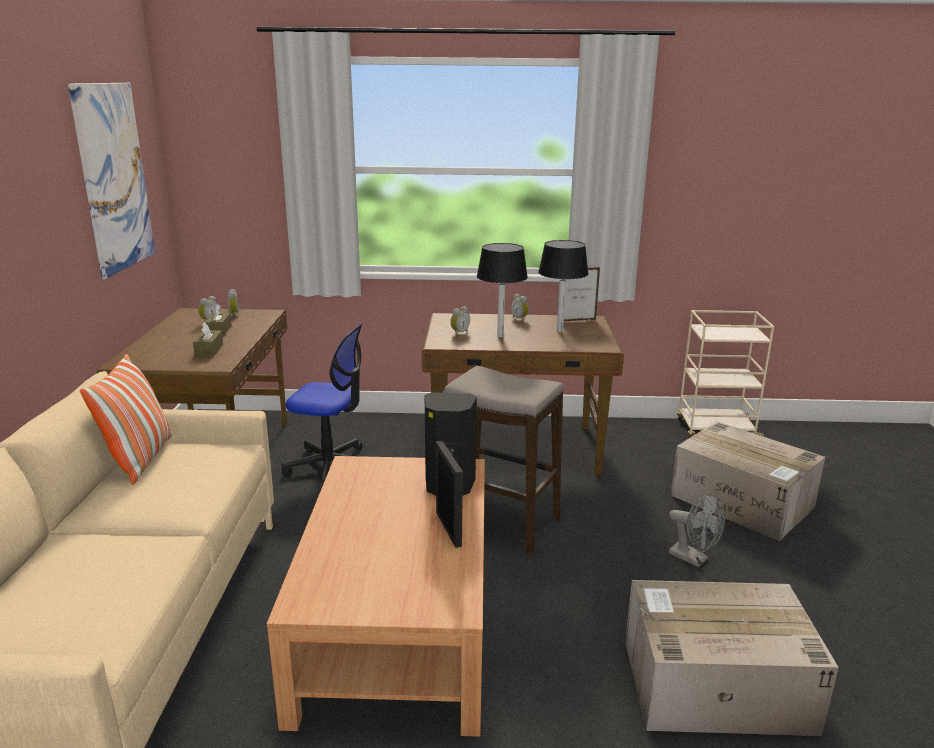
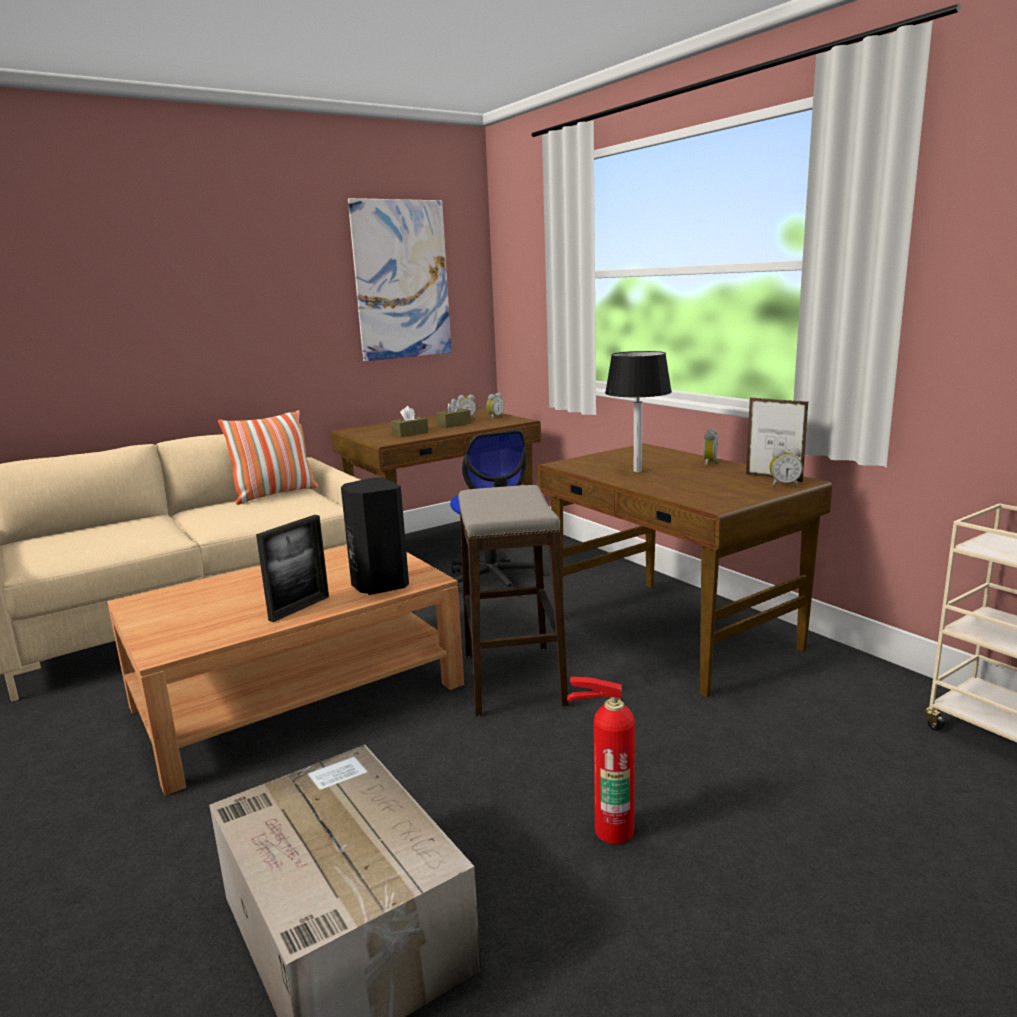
camera: 55 degrees right, 5 degrees down
(459, 333) = (610, 460): alarm clock -> alarm clock (784, 485)
(559, 331) = (715, 481): black table lamp -> none
(693, 559) = (611, 828): grey fan -> fire extinguisher
(743, 502) = (838, 827): cardboard box -> none

